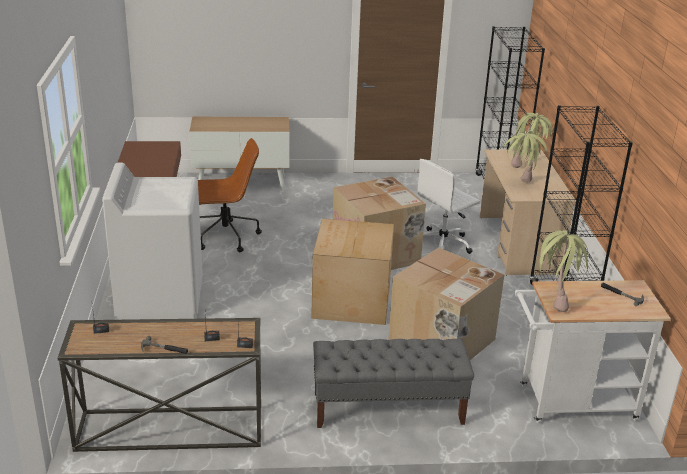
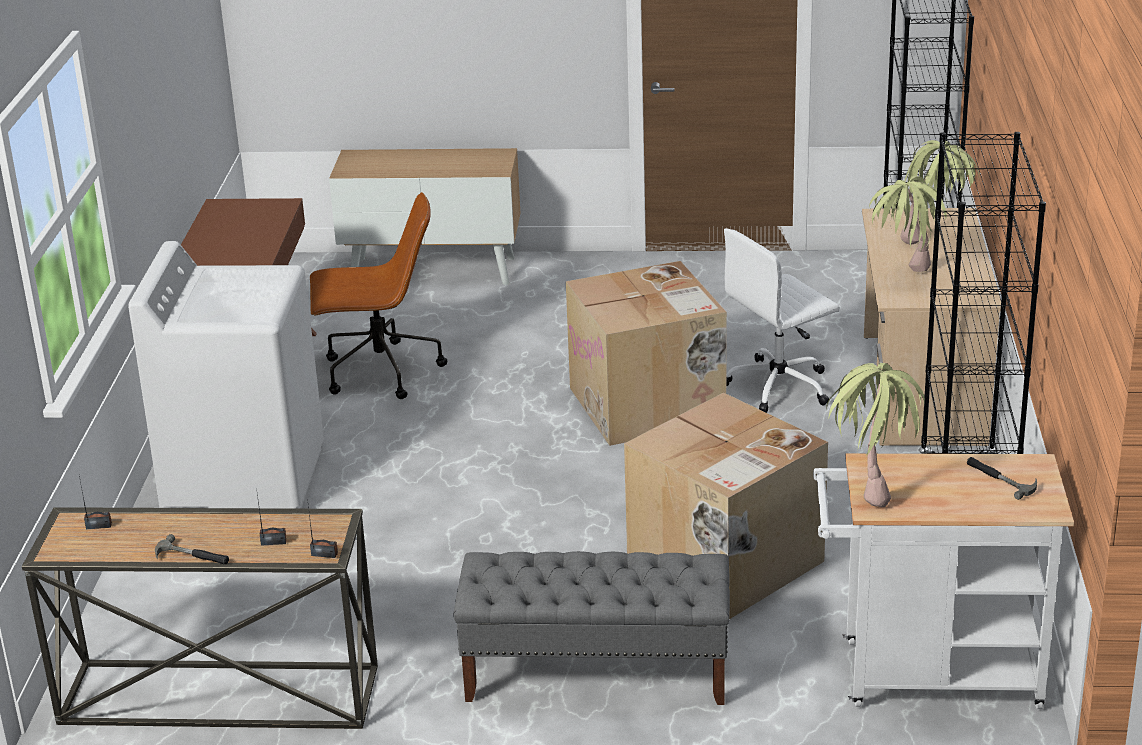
camera: 10 degrees right, 0 degrees up
(350, 302) = (578, 490): cardboard box -> none

